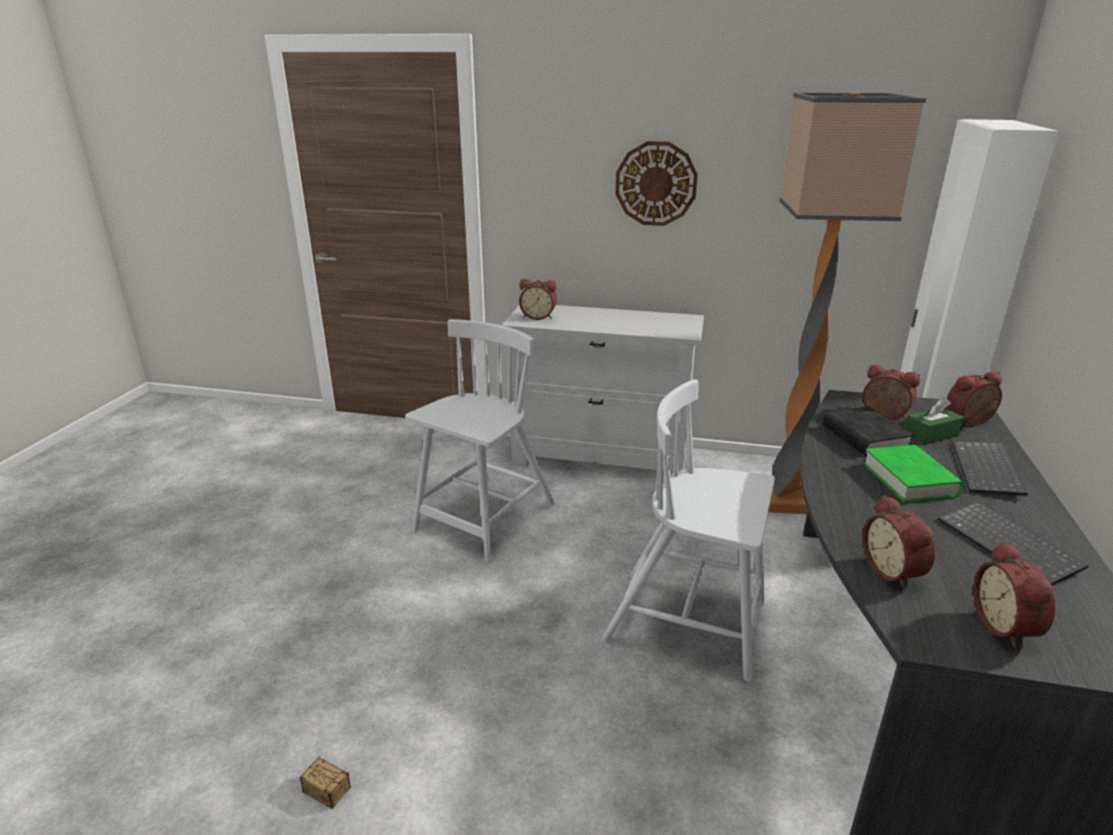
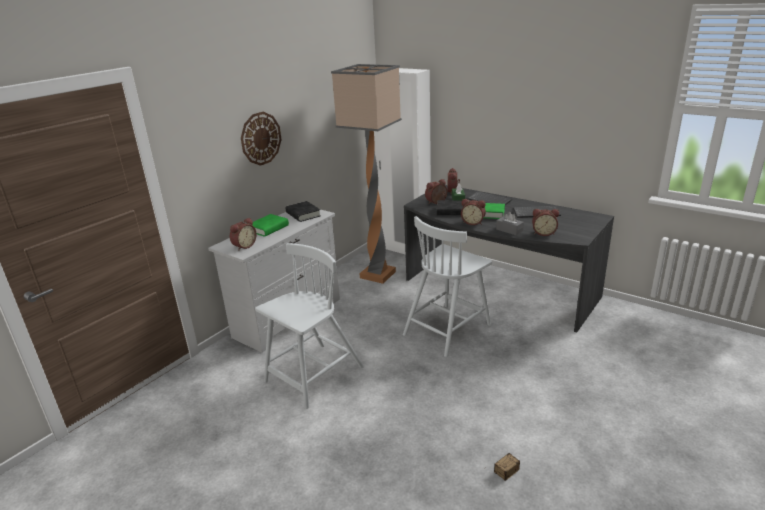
camera: 65 degrees left, 0 degrees up
(484, 519) = (313, 375): white chair -> white chair turned 75 degrees clockwise
(602, 316) = (268, 228): none -> green book
(669, 323) = (303, 214): none -> black book
(851, 519) = (509, 230): none -> grey tissue box
(1007, 626) = (577, 226): alarm clock -> alarm clock (473, 222)

